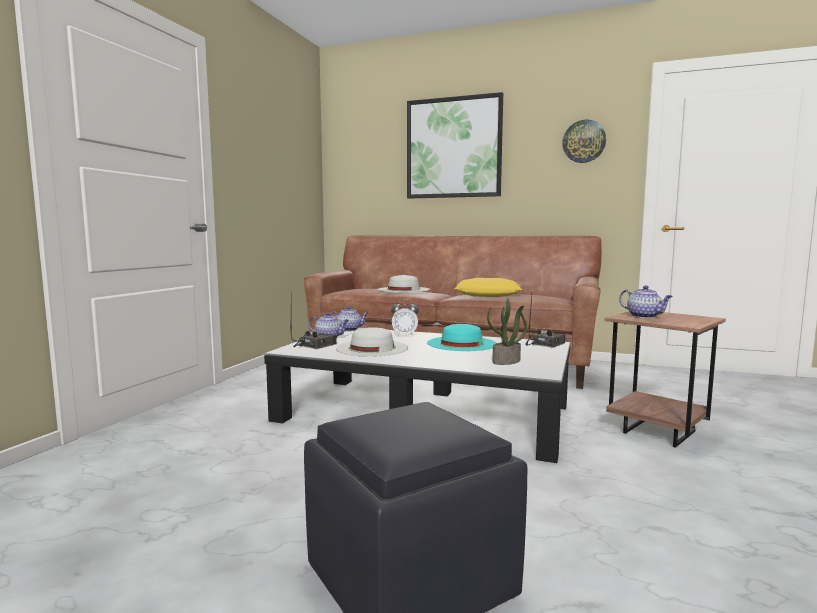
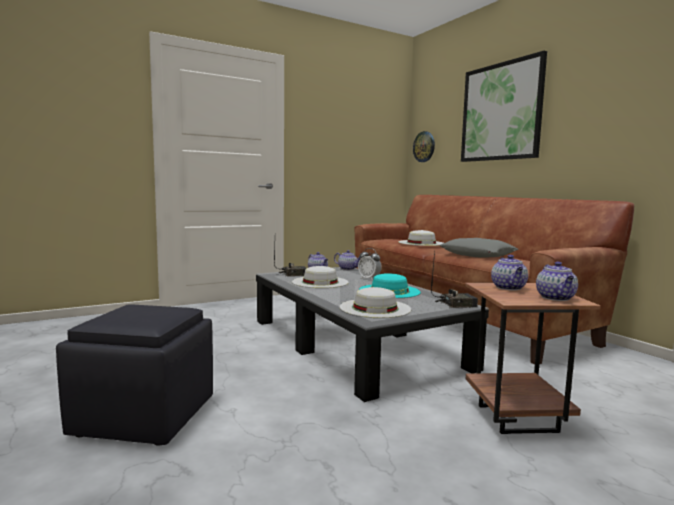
camera: 40 degrees right, 0 degrees up
(488, 295) = (477, 254): yellow pillow -> grey pillow
(506, 361) = (375, 308): potted plant -> white hat
(584, 141) = (627, 92): wall clock -> wall clock (424, 147)
(694, 318) = (556, 298): none -> teapot

